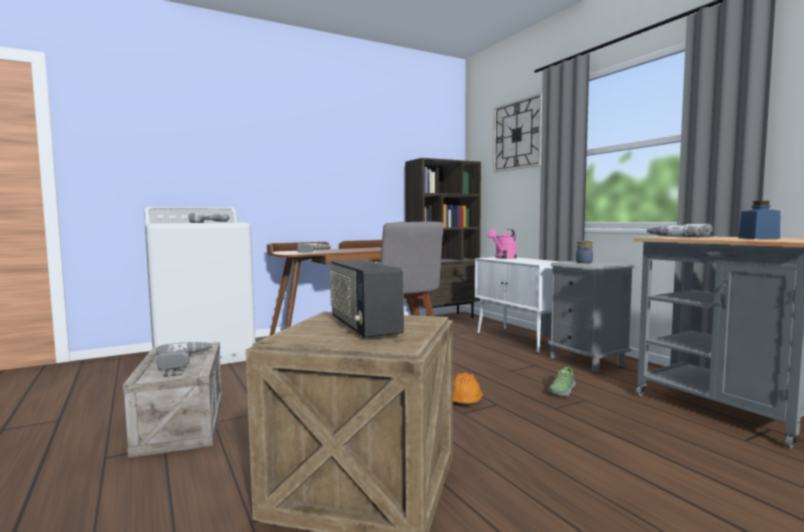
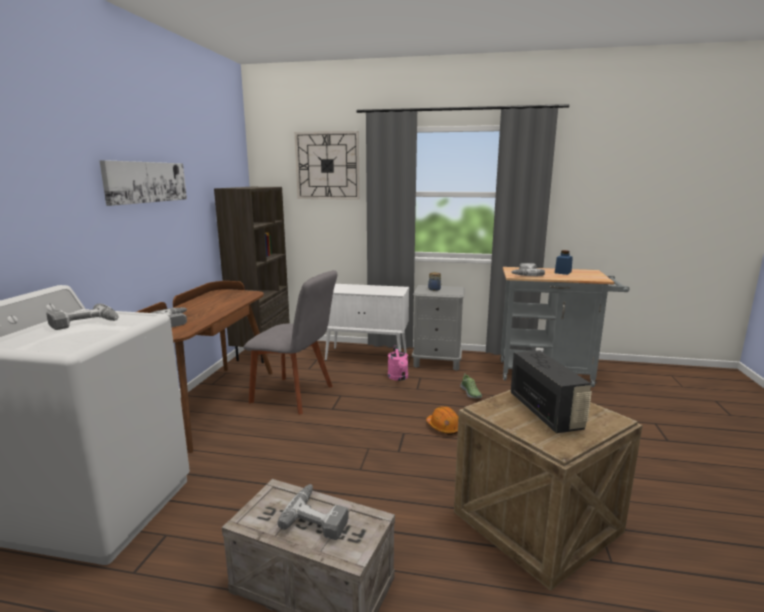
camera: 50 degrees left, 10 degrees up
(327, 150) = (146, 182): none -> picture
(363, 327) = (545, 412): radio -> radio turned 120 degrees counterclockwise
(503, 258) = (342, 287): pink watering can -> pink watering can (399, 378)

